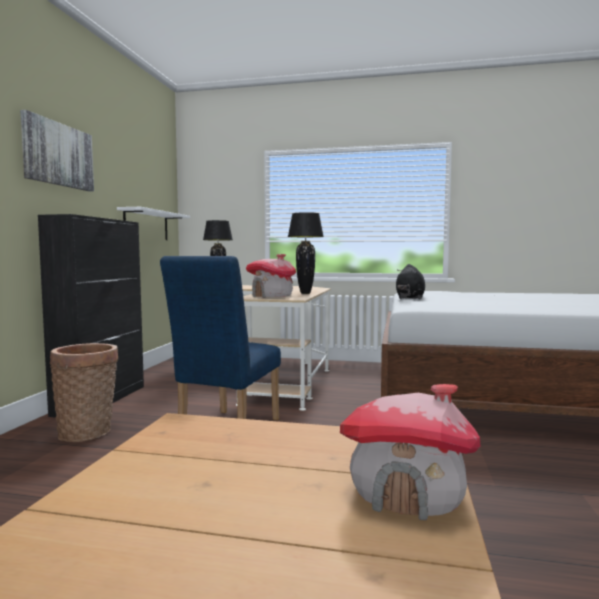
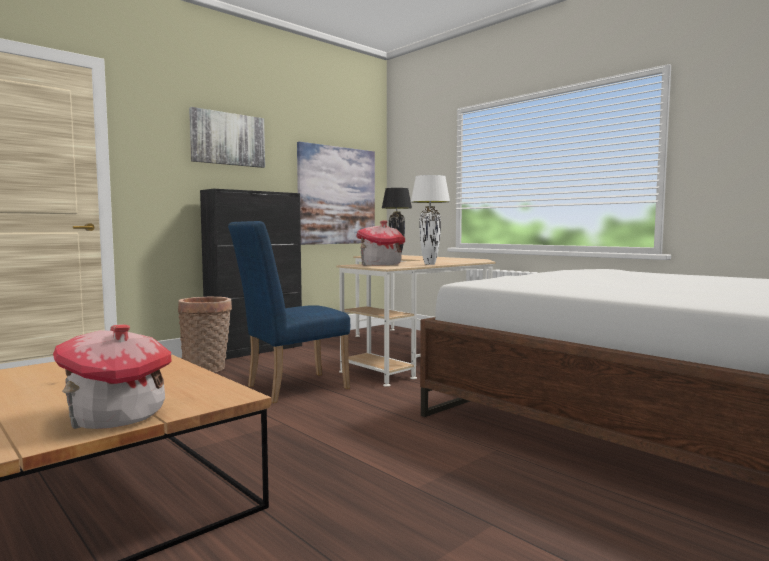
camera: 35 degrees right, 0 degrees up
(146, 225) = (337, 195): white shelf -> picture
(305, 293) = (430, 264): black table lamp -> white table lamp
(410, 298) = (528, 274): black plush toy -> none

